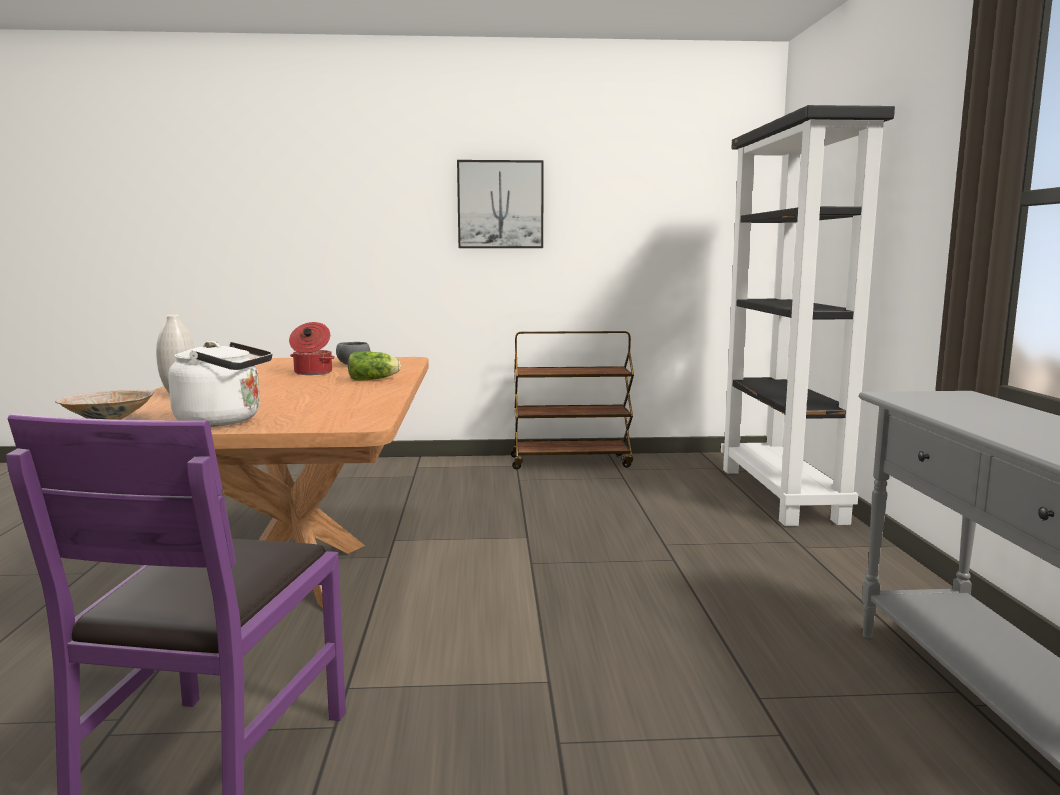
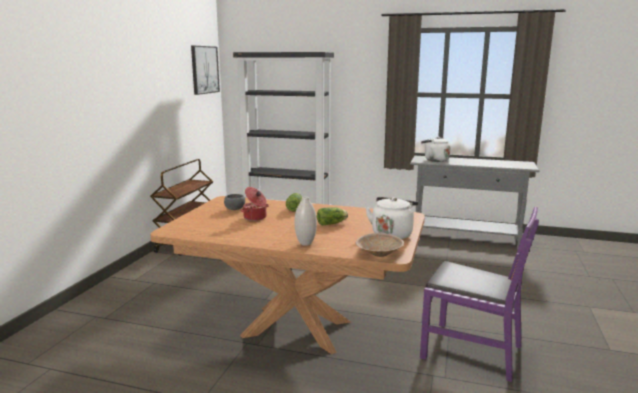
camera: 70 degrees left, 5 degrees up
(287, 396) = (332, 223): none -> lettuce
(500, 204) = (130, 90): picture -> picture (204, 70)
(948, 403) = (434, 160): none -> white kettle

